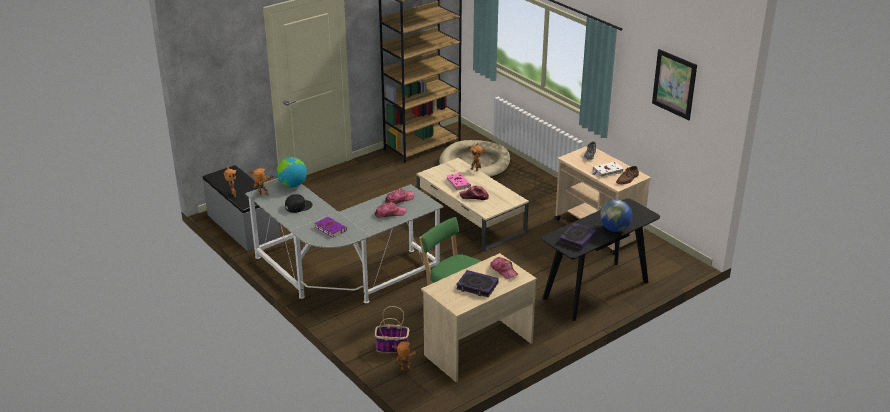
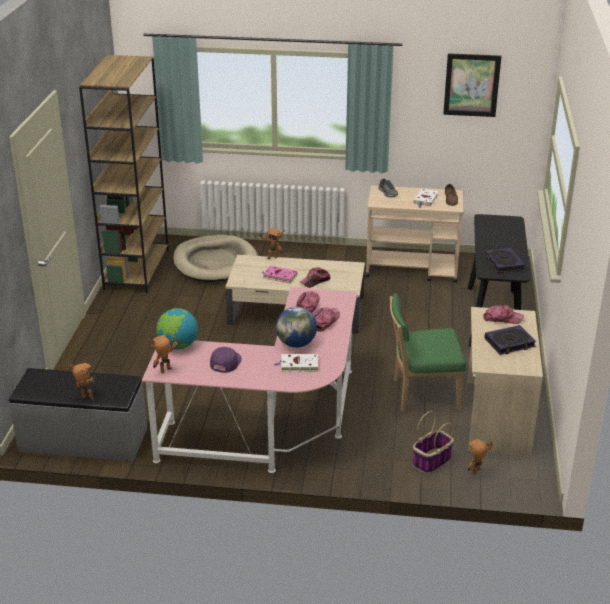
camera: 45 degrees left, 0 degrees up
(298, 206) = (225, 362): black cap -> purple cap
(329, 228) = (298, 365): purple book -> white book
(342, 275) = (274, 426): grey desk -> pink desk
(614, 229) = (513, 242): globe -> globe (296, 344)

